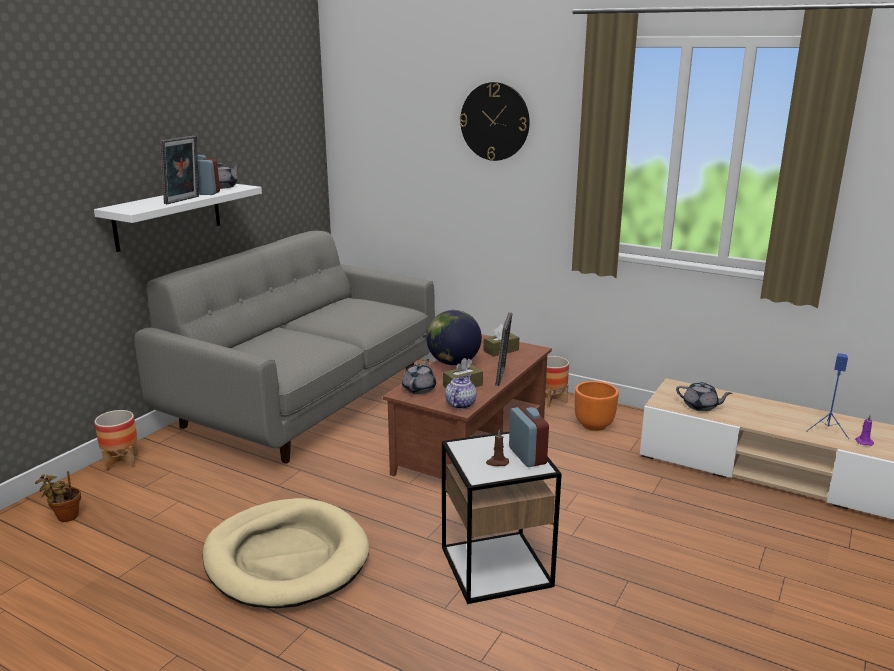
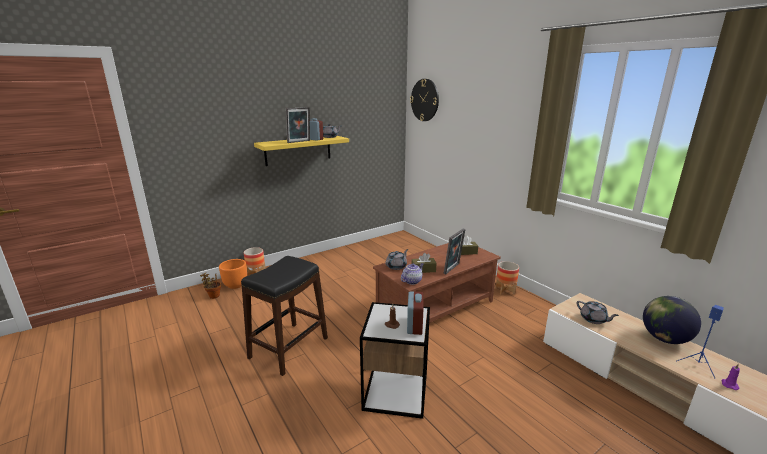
camera: 25 degrees right, 0 degrees up
(168, 216) = (298, 150): white shelf -> yellow shelf
(286, 558) = (288, 347): beige dog bed -> black stool
(306, 401) = (363, 261): grey sofa -> none
(453, 362) = (430, 254): globe -> globe (664, 338)
(495, 121) = (491, 106): wall clock -> wall clock (425, 100)
(594, 425) = (524, 313): orange planter -> orange planter (236, 285)

